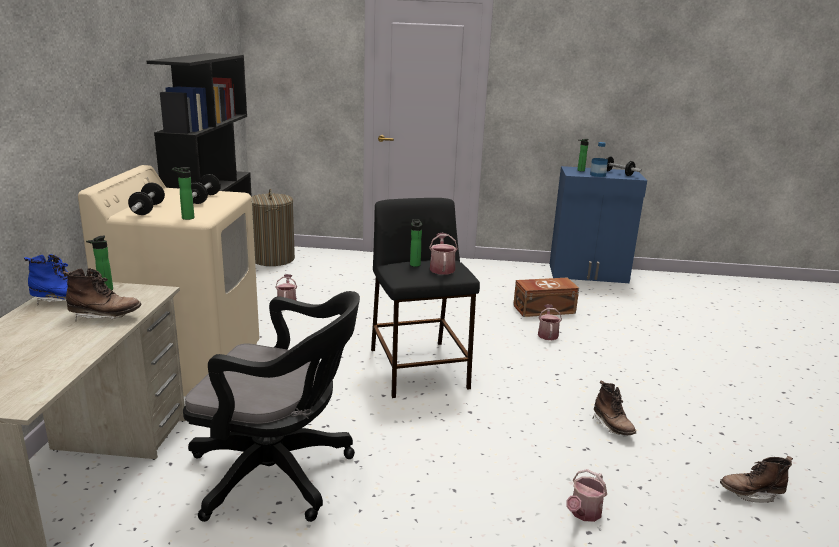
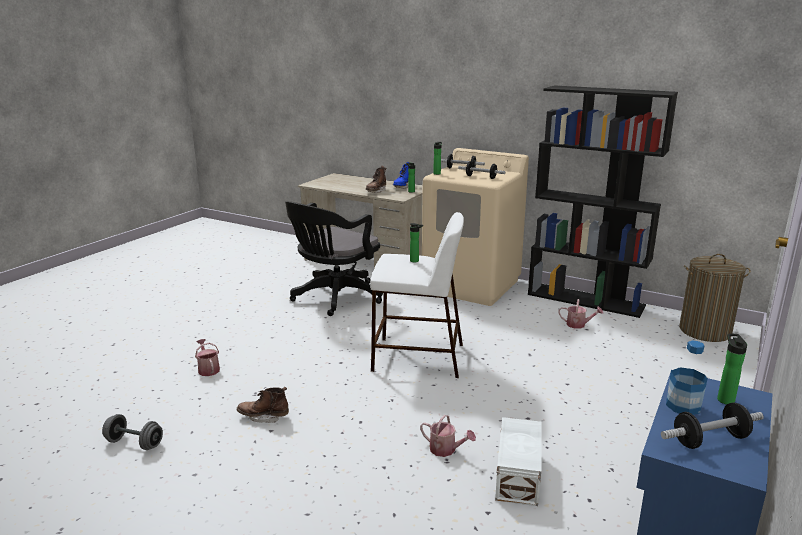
camera: 115 degrees right, 0 degrees up
(419, 369) = (417, 357): black stool -> white stool
(442, 268) = (399, 267): watering can -> none
(543, 309) = (519, 475): brown storage box -> white storage box
(751, 494) = (134, 443): brown boot -> grey dumbbell

